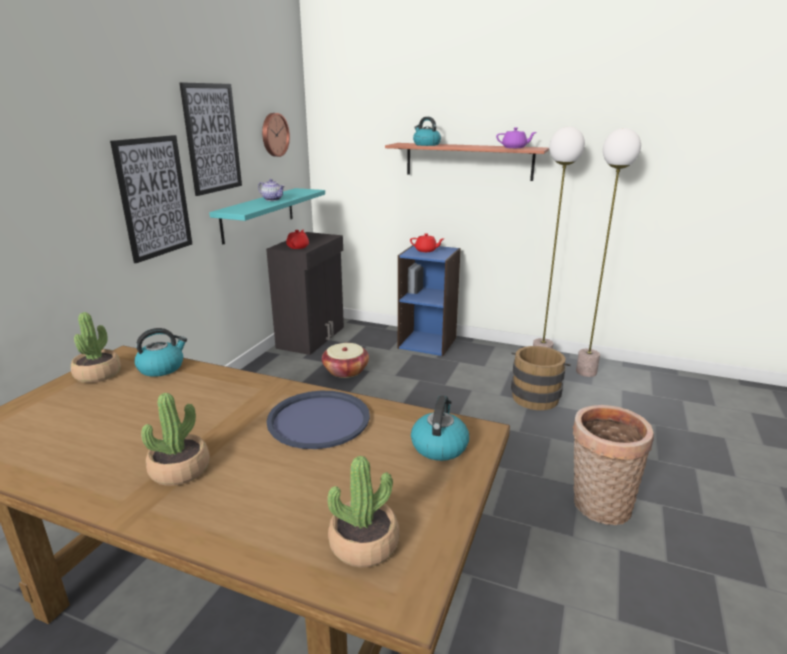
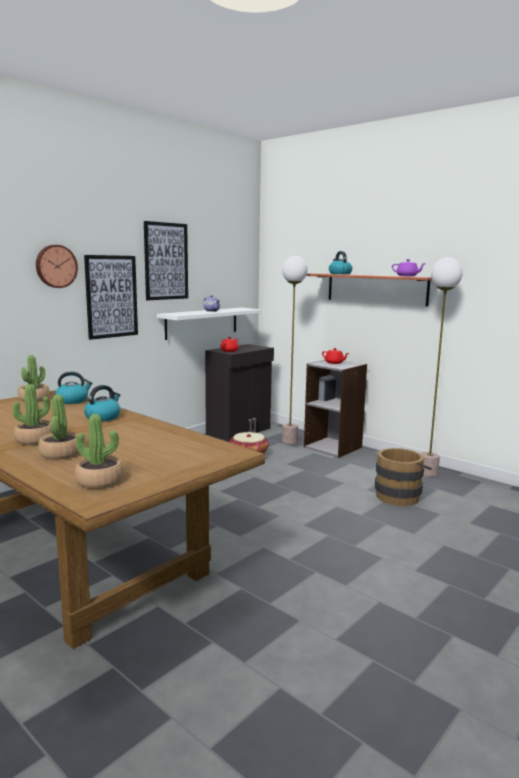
camera: 20 degrees right, 10 degrees down
(248, 493) = (60, 454): none -> potted plant
(258, 214) = (202, 323): turquoise shelf -> white shelf
(274, 134) = (224, 264): wall clock -> wall clock (55, 266)
(319, 420) = (139, 433): blue tray -> none
(427, 342) = (333, 447): blue bookcase -> grey bookcase
(439, 446) = (200, 454): kettle -> kettle (103, 417)
(586, 372) = (466, 487): floor lamp -> floor lamp (290, 441)
(598, 506) = (386, 573): basket -> none

